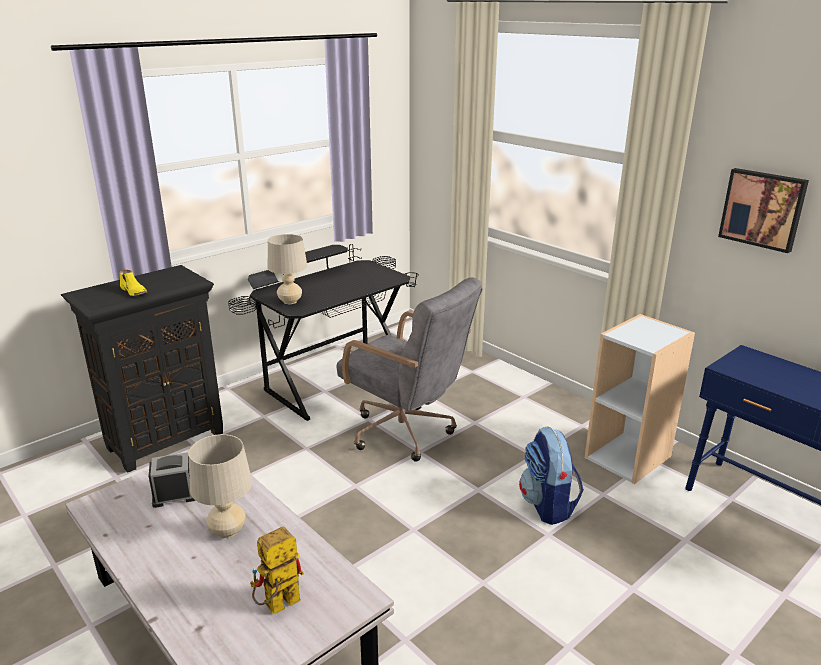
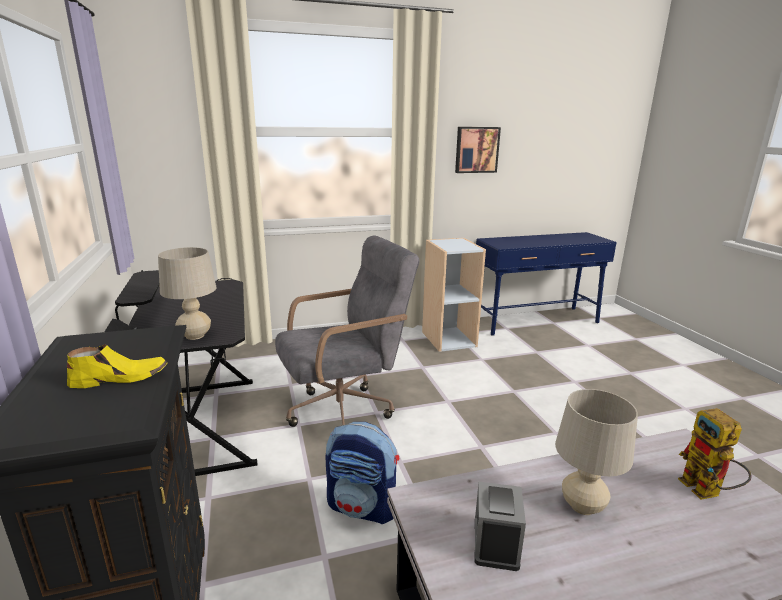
camera: 65 degrees left, 5 degrees down
(548, 505) = (482, 381): backpack -> backpack (363, 507)

